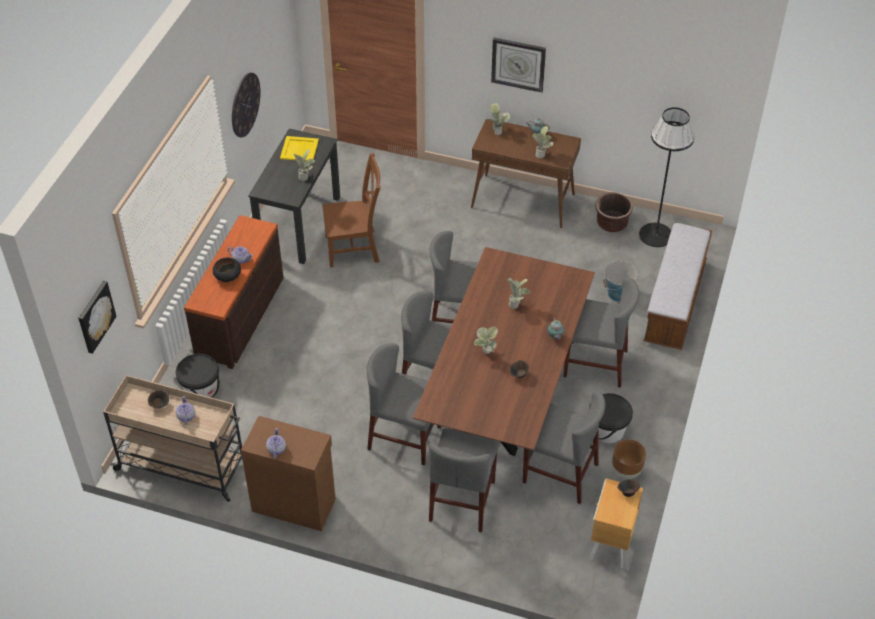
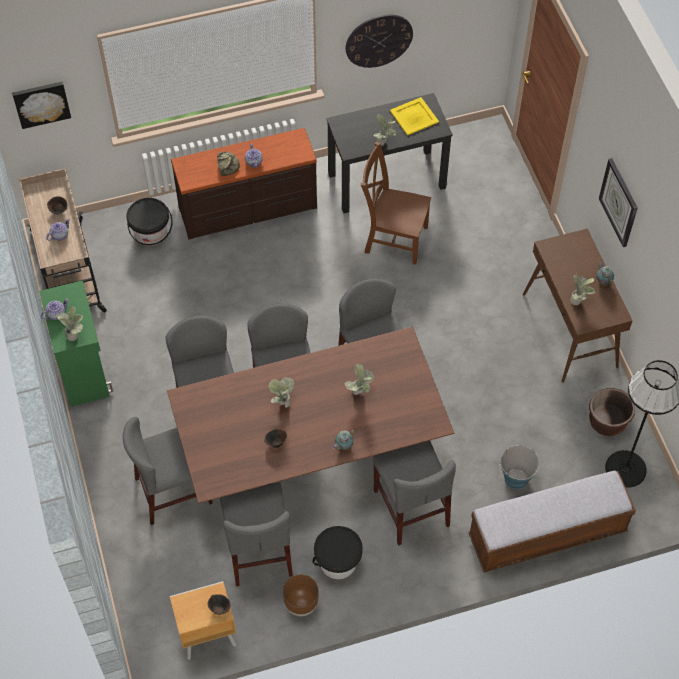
camera: 55 degrees right, 10 degrees up
(227, 276) = (227, 165): black bowl -> bread
(293, 504) = (84, 370): brown cabinet -> green cabinet
(355, 248) = (393, 238): brown chair -> brown chair turned 150 degrees clockwise
(496, 130) = (577, 246): potted plant -> potted plant (74, 334)

